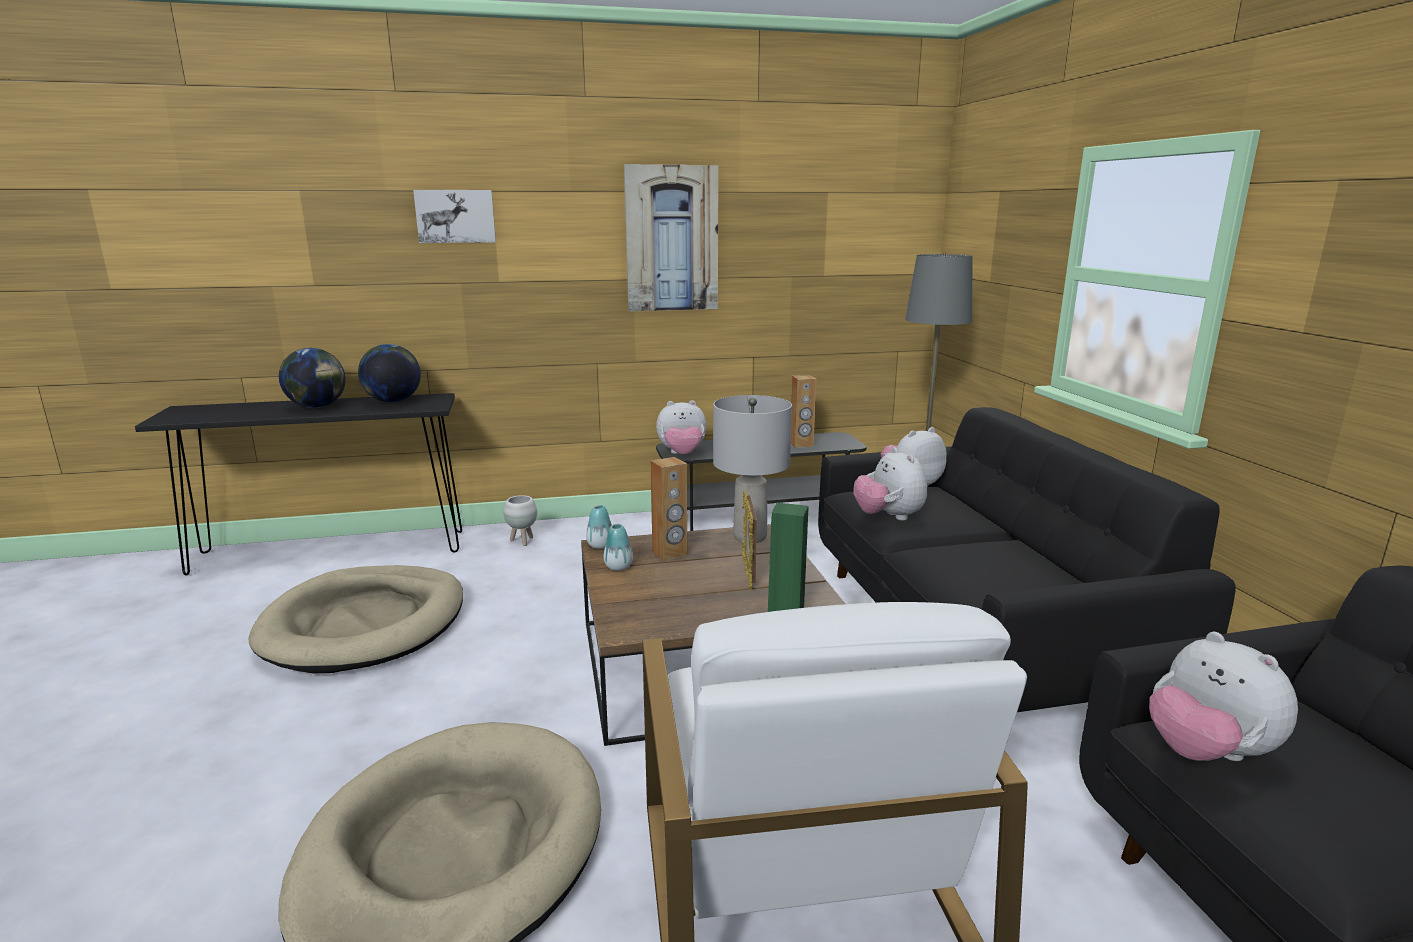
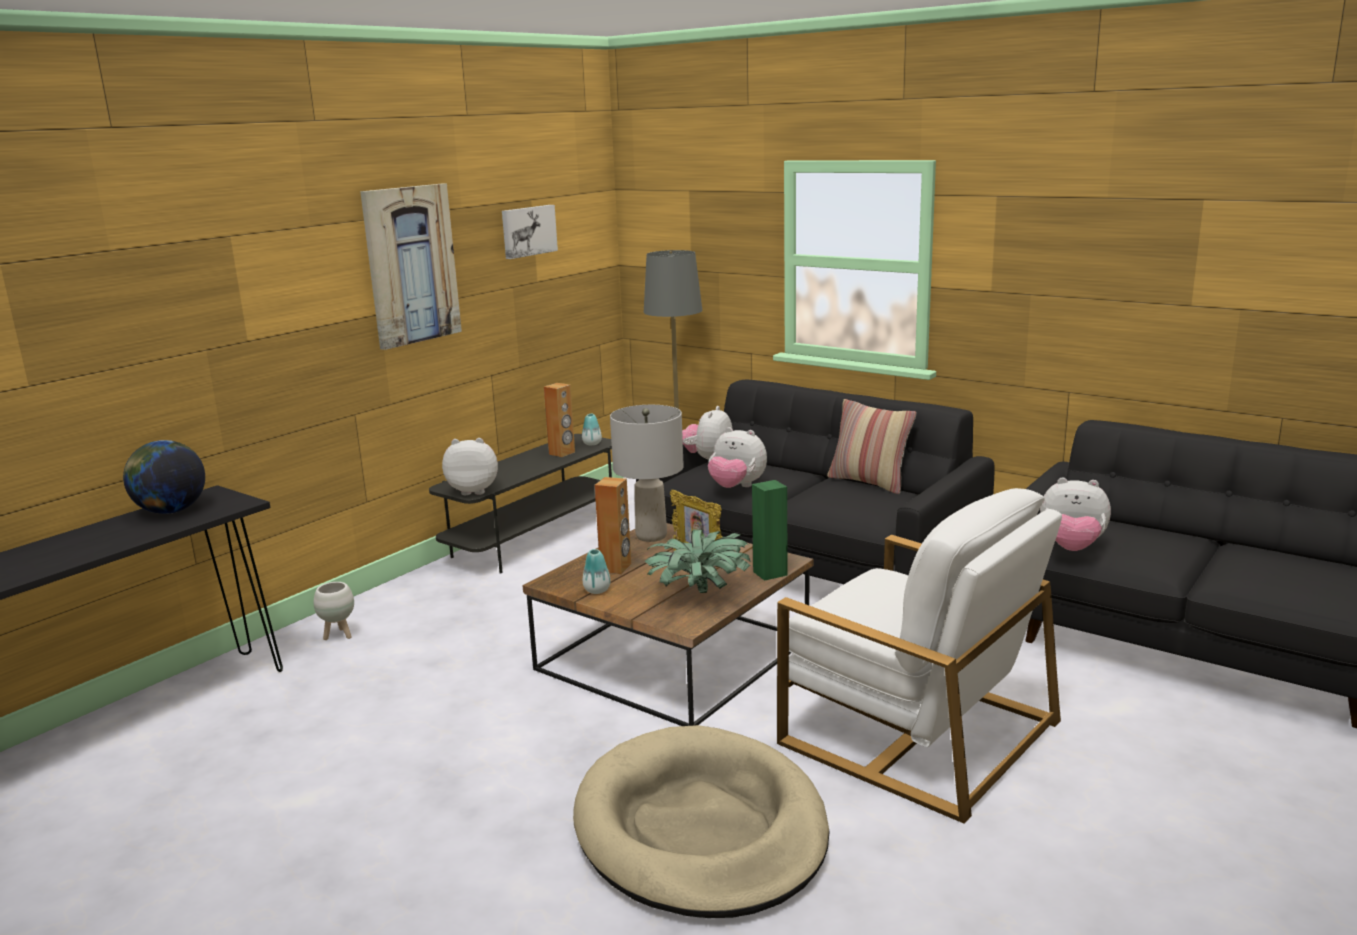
camera: 40 degrees left, 0 degrees up
(317, 407) = (87, 541): globe -> none
(365, 624) = (315, 759): beige dog bed -> none
(455, 216) = (196, 271): picture -> picture (528, 231)
(600, 545) = (549, 582): vase -> vase (592, 443)
(682, 454) = (474, 491): plush toy -> plush toy turned 135 degrees counterclockwise
(686, 607) = (699, 594): none -> potted plant
(1050, 559) = (869, 482): none -> pillow

